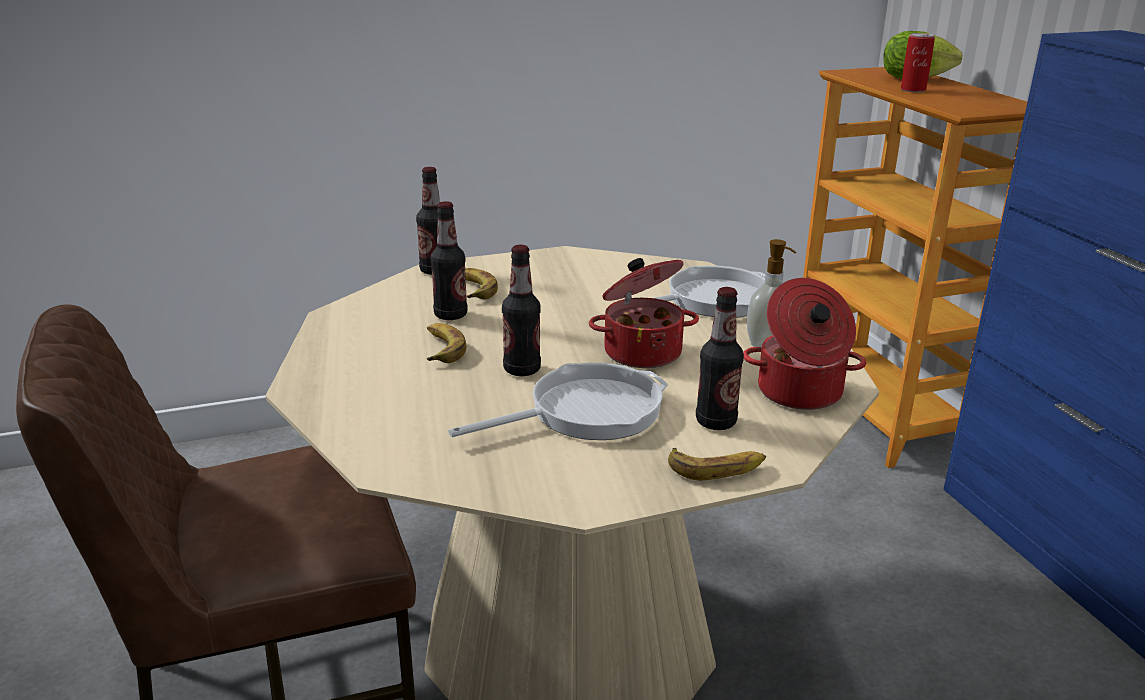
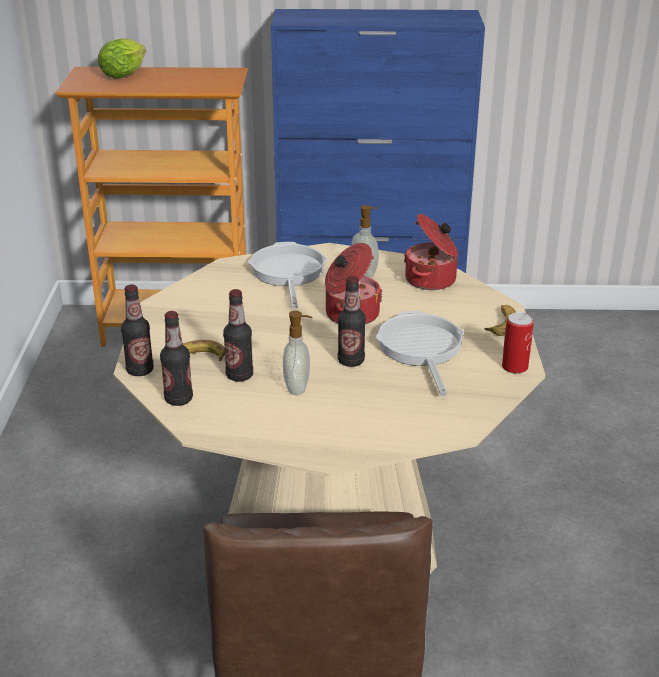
camera: 70 degrees left, 5 degrees up
(441, 349) = (298, 387): banana -> soap dispenser
(716, 422) = (452, 312): bottle -> bottle (178, 399)
(913, 90) = (155, 84): can -> can (515, 367)

